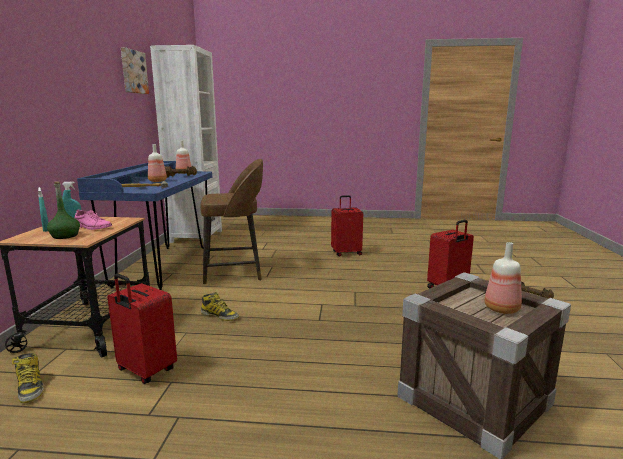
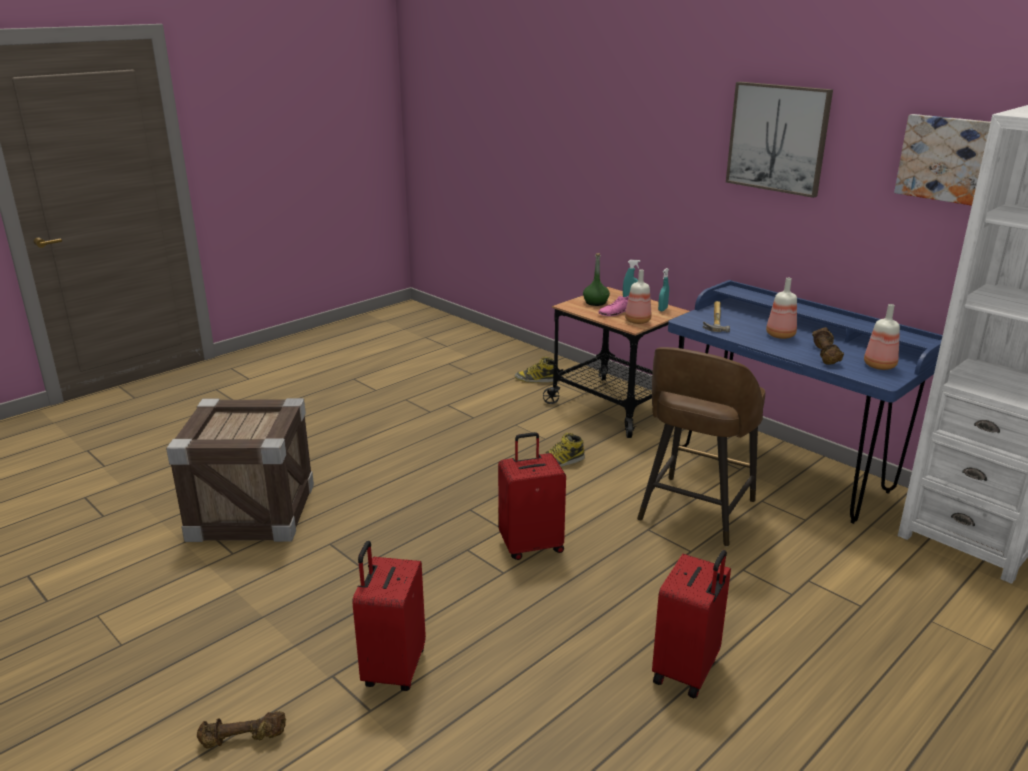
camera: 130 degrees right, 10 degrees up
(73, 60) = (778, 138): none -> picture
(145, 371) = (502, 412): red suitcase -> red suitcase (531, 545)
(502, 309) = (224, 431): bottle -> bottle (637, 321)

